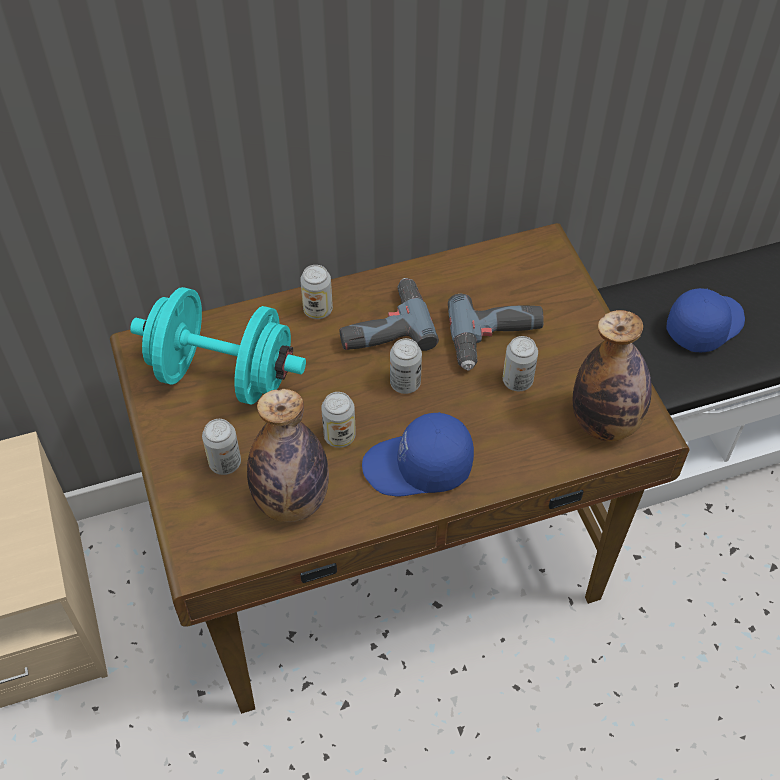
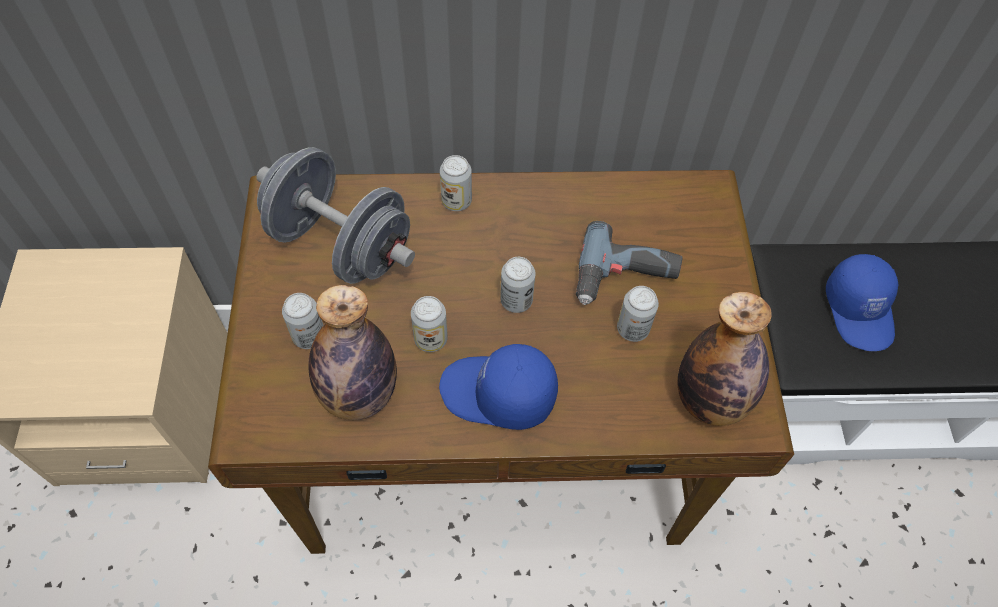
camera: 15 degrees right, 5 degrees up
(223, 374) = (340, 244): turquoise dumbbell -> grey dumbbell
(383, 325) = (515, 233): power drill -> none
(703, 325) = (860, 310): blue cap -> blue cap turned 105 degrees clockwise

